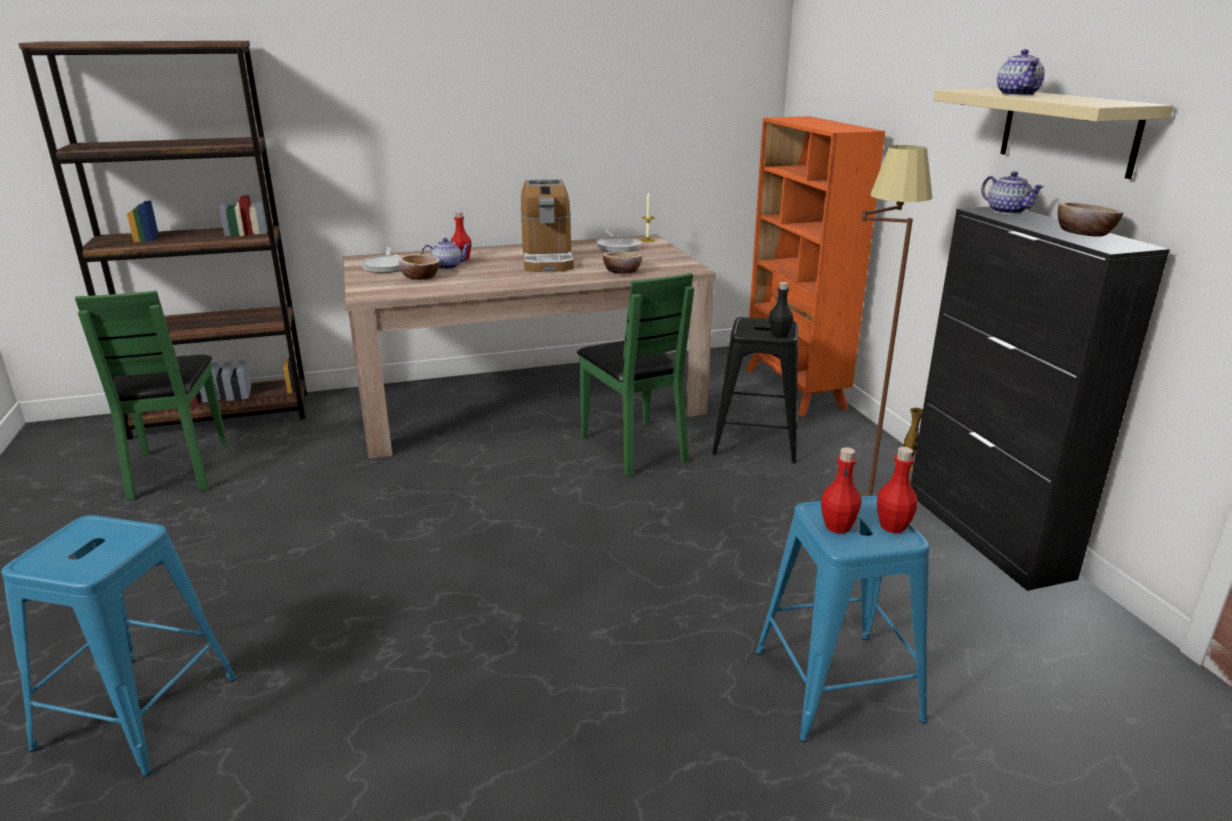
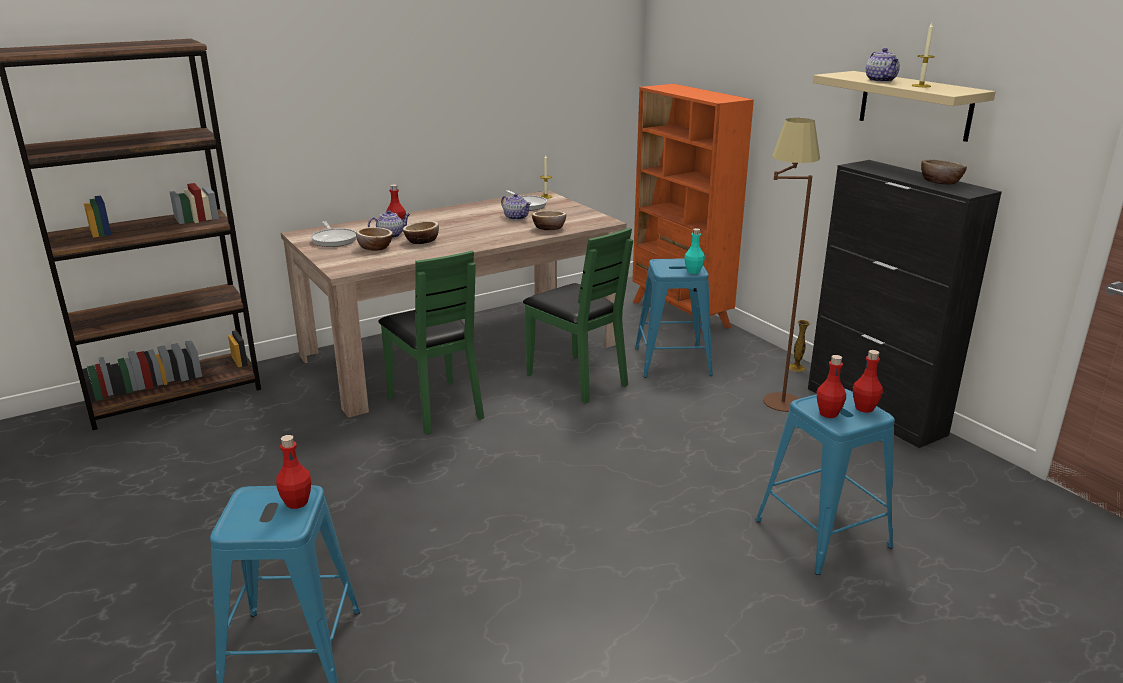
camera: 15 degrees left, 0 degrees up
(122, 542) = (297, 502): none -> red bottle
(177, 470) = (168, 451): green chair -> green chair (436, 406)
(474, 274) = (422, 241): none -> bowl
(547, 260) = (475, 222): coffee machine -> none
(755, 441) = (672, 362): black stool -> blue stool
(779, 335) = (693, 271): black bottle -> turquoise bottle
(1007, 211) = (874, 165): teapot -> teapot (516, 217)
(1067, 99) = (921, 86): none -> candle

